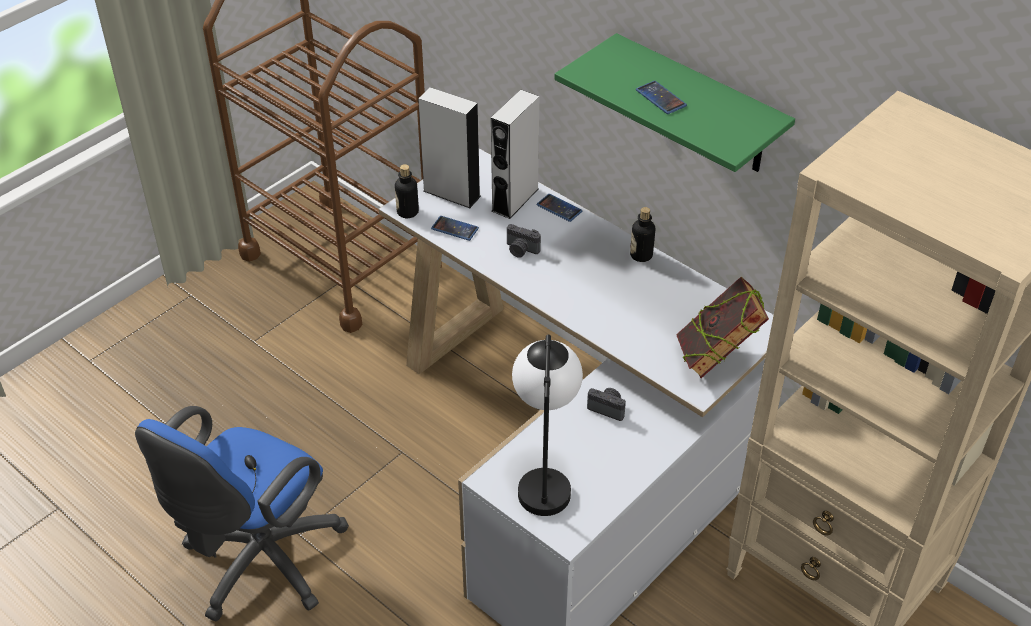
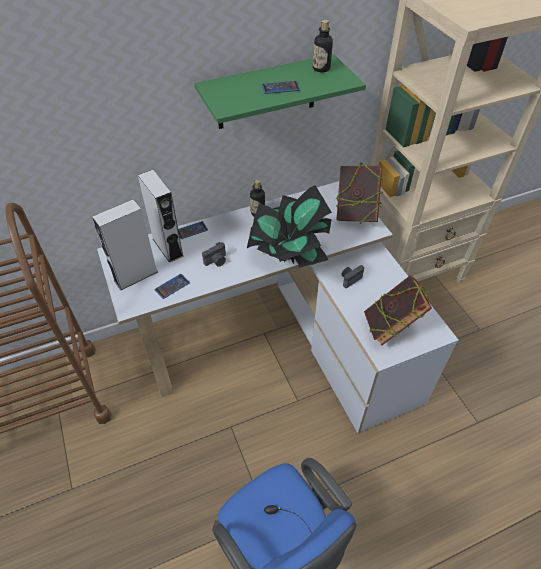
camera: 65 degrees left, 5 degrees up
(407, 212) = (135, 306): bottle -> bottle (321, 68)
(544, 477) = (390, 328): table lamp -> book
(579, 311) = (287, 254): none -> potted plant

